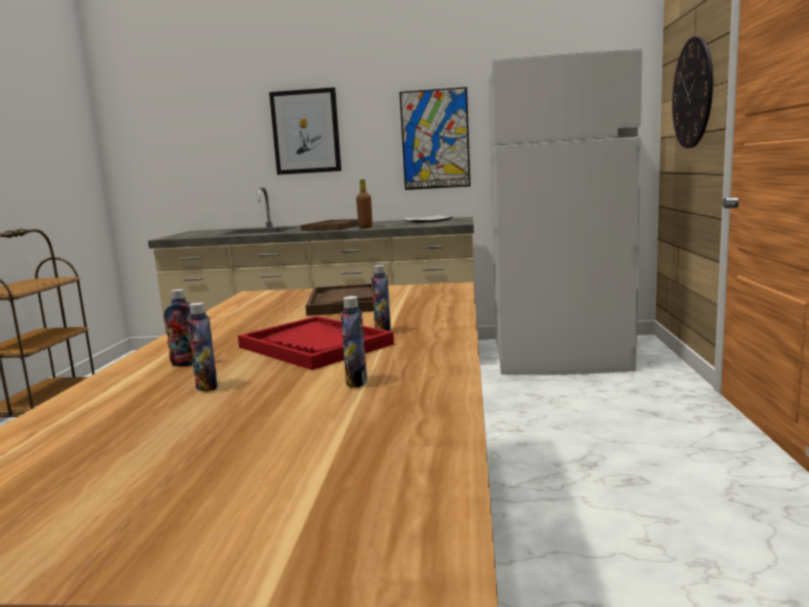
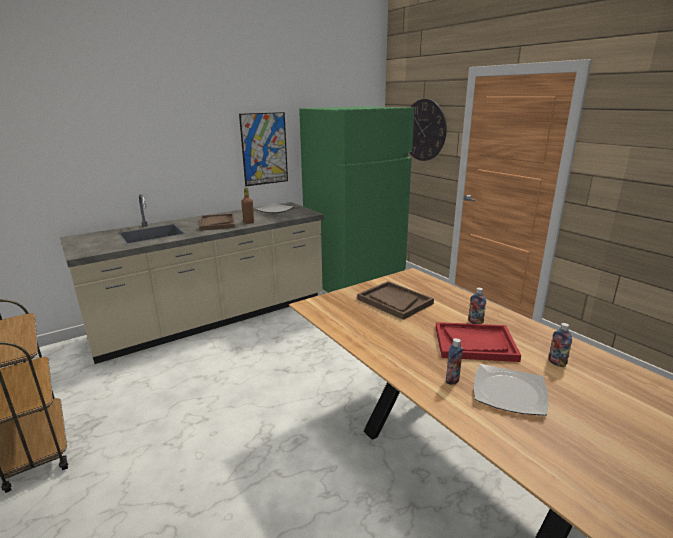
camera: 40 degrees left, 10 degrees up
(207, 387) = (510, 392): bottle -> plate
(306, 132) = (166, 144): picture -> none
(559, 355) = (355, 282): white fridge -> green fridge

